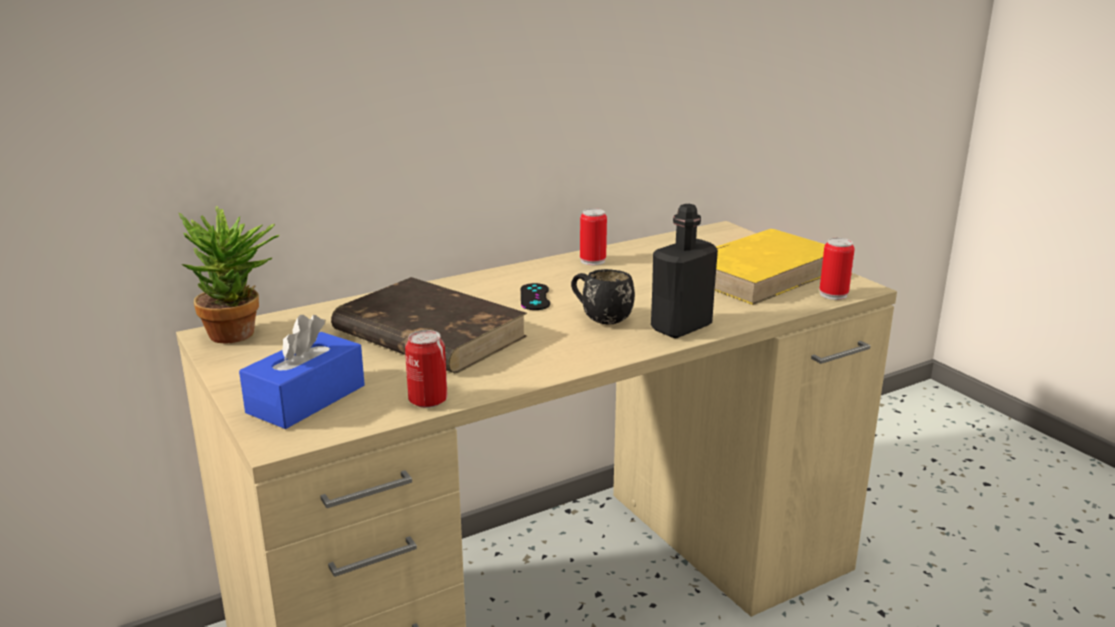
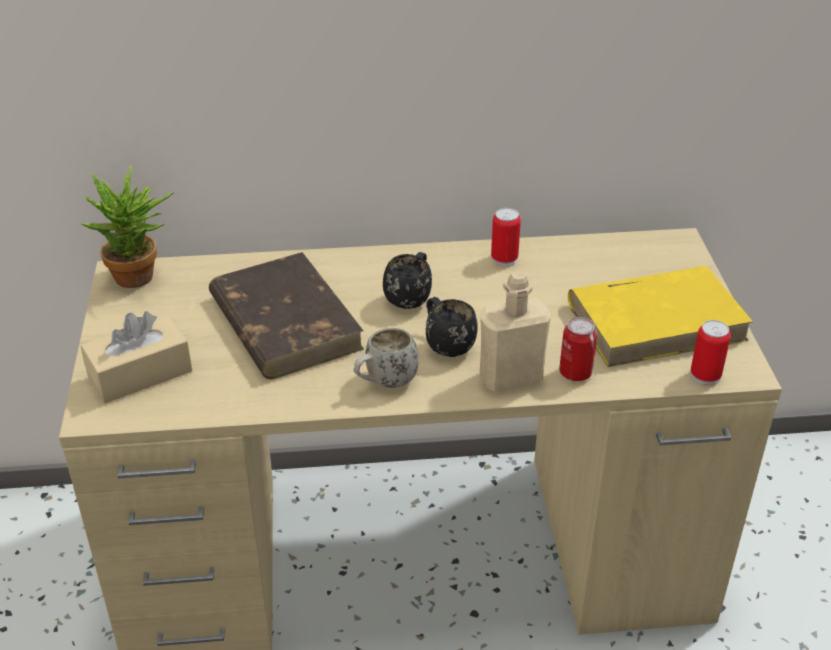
camera: 25 degrees right, 15 degrees up
(306, 399) = (140, 374): blue tissue box -> beige tissue box
(428, 401) = (227, 405): can -> can (575, 373)
(535, 297) = (410, 297): black game controller -> black mug
(571, 352) = (385, 382): none -> white mug
(681, 327) = (511, 378): black bottle -> beige bottle

